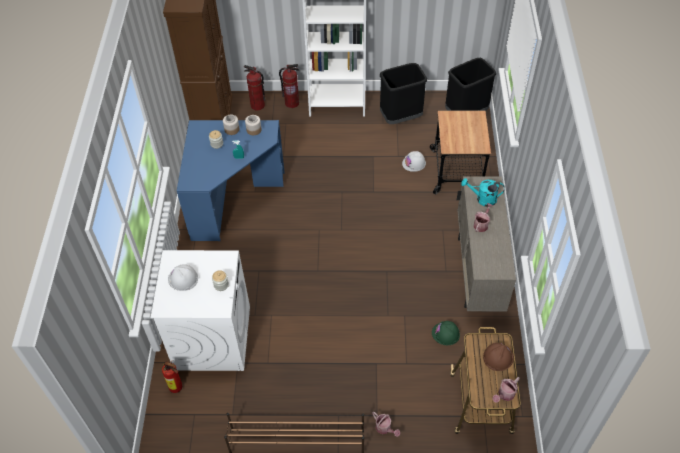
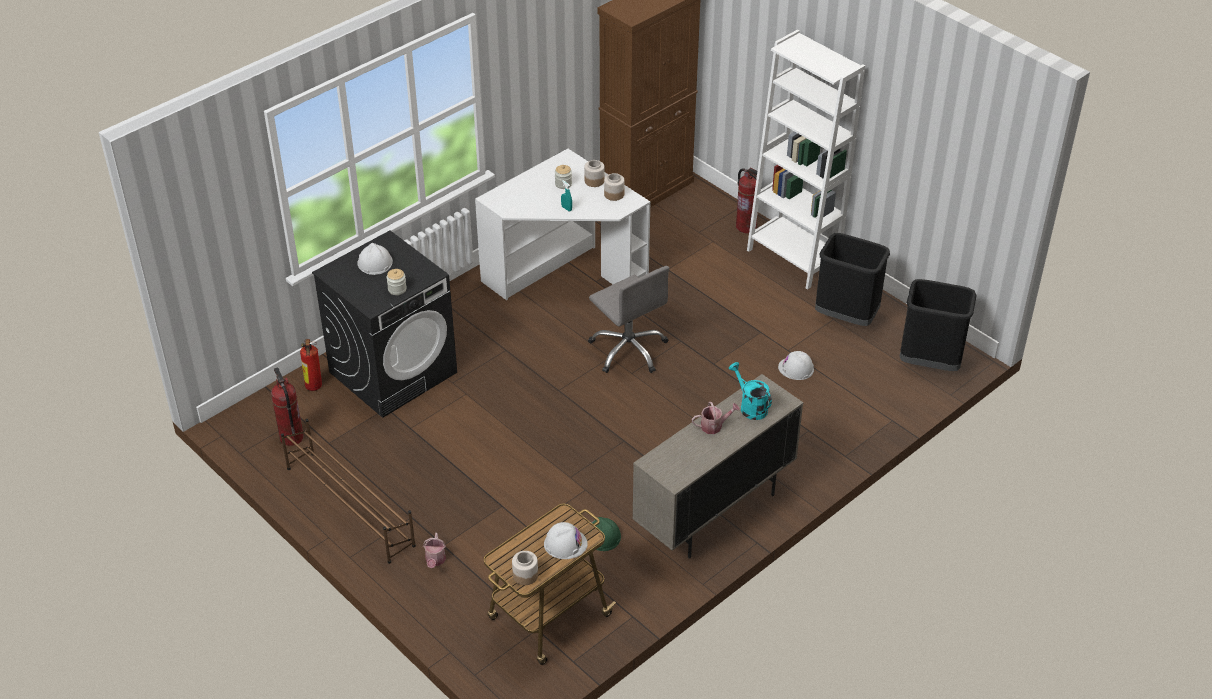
camera: 45 degrees right, 10 degrees down
(212, 337) = (393, 372): white washing machine -> black washing machine
(232, 200) = (564, 274): blue desk -> white desk
(257, 105) = (707, 206): fire extinguisher -> fire extinguisher (291, 437)
(323, 217) = (629, 349): none -> grey office chair
(458, 171) = (834, 410): cart -> none
(498, 357) = (565, 543): brown hard hat -> white hard hat
(504, 395) = (525, 575): watering can -> jar

